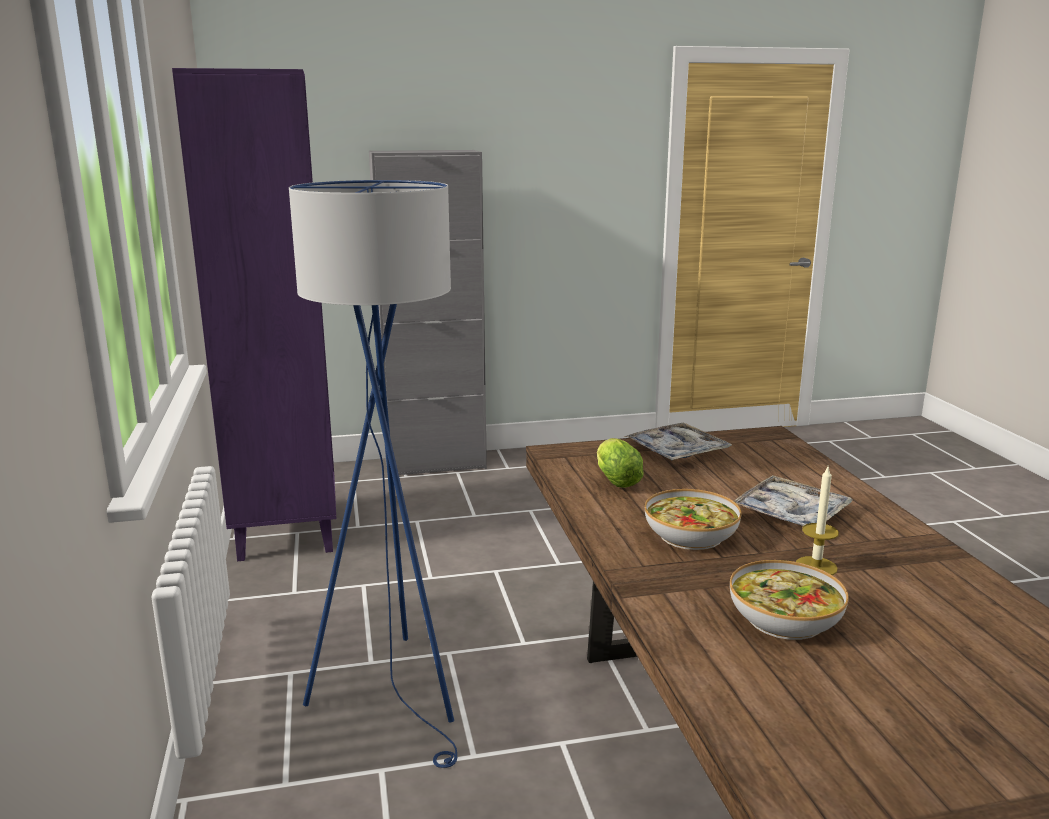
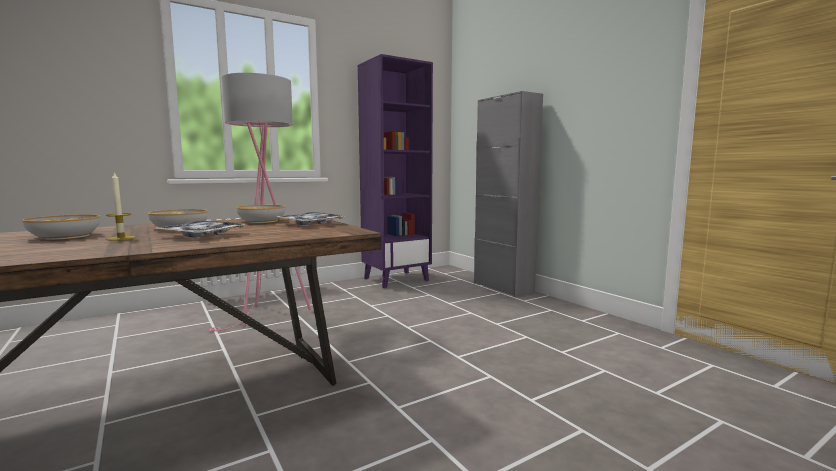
camera: 70 degrees right, 10 degrees down
(398, 691) = (267, 315): blue floor lamp -> pink floor lamp
(615, 480) = (261, 221): lettuce -> bowl

